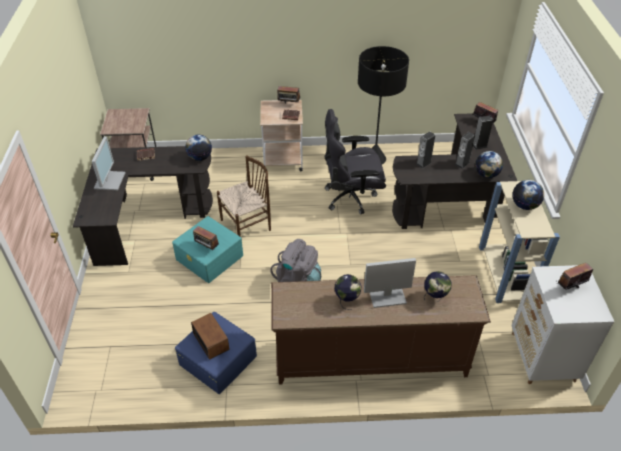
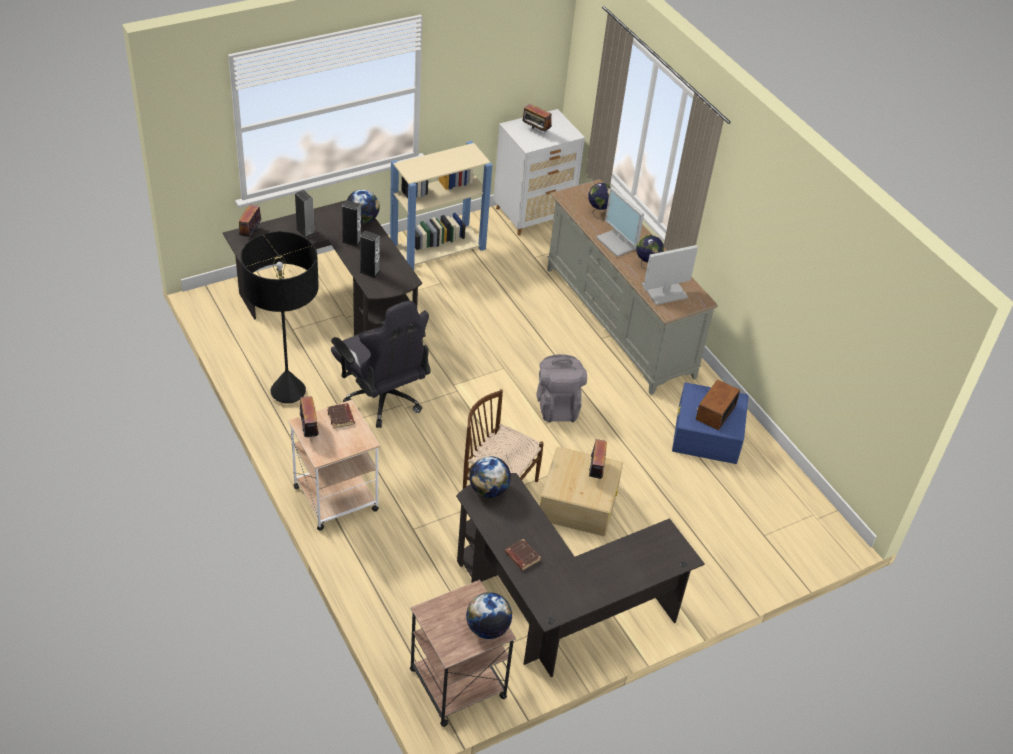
camera: 120 degrees left, 0 degrees up
(109, 180) = (599, 572): monitor -> monitor (664, 292)
(210, 257) = (579, 502): turquoise storage box -> beige storage box
(370, 358) = (617, 322): brown cabinet -> grey cabinet
(524, 206) = (440, 163): globe -> globe (487, 628)

